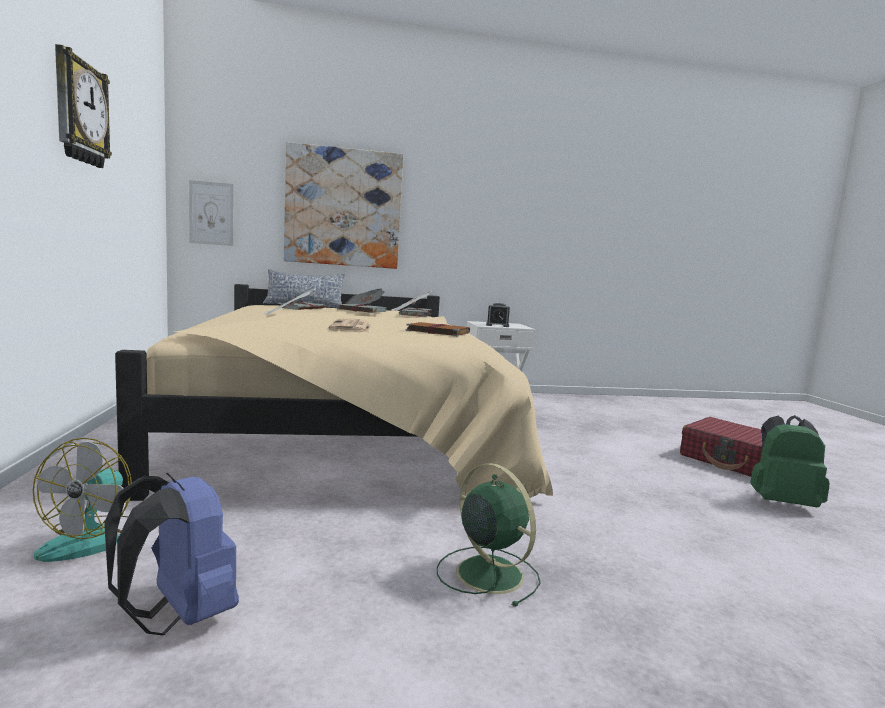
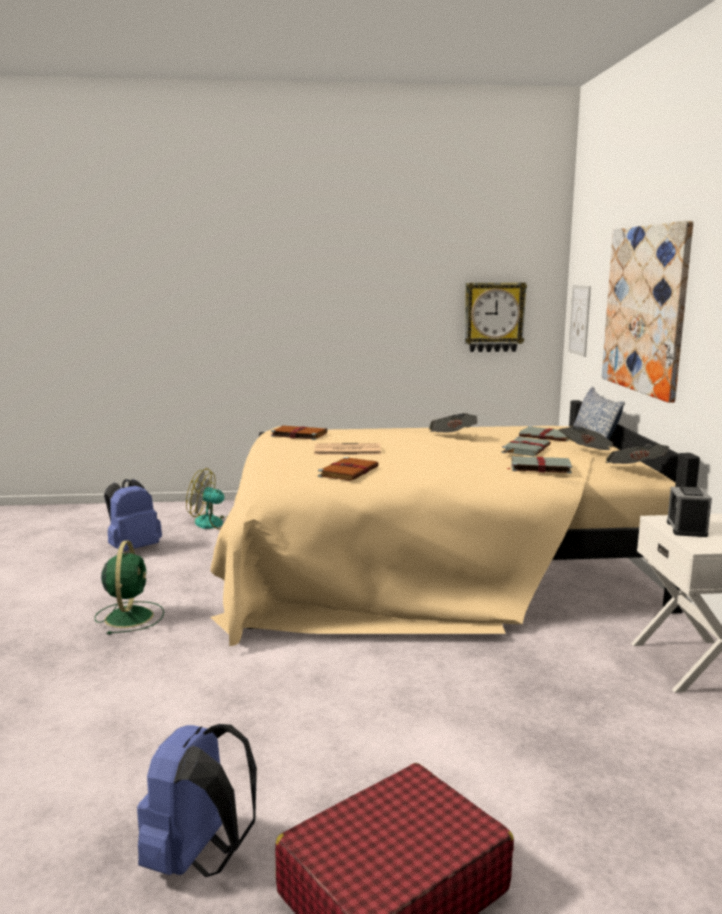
camera: 95 degrees right, 5 degrees up
(79, 112) = (387, 265): wall clock -> wall clock (493, 317)
(257, 329) = (298, 435): none -> brown book
(487, 572) = (129, 616): green fan -> green fan turned 60 degrees counterclockwise
(782, 502) = (198, 858): green backpack -> blue backpack

